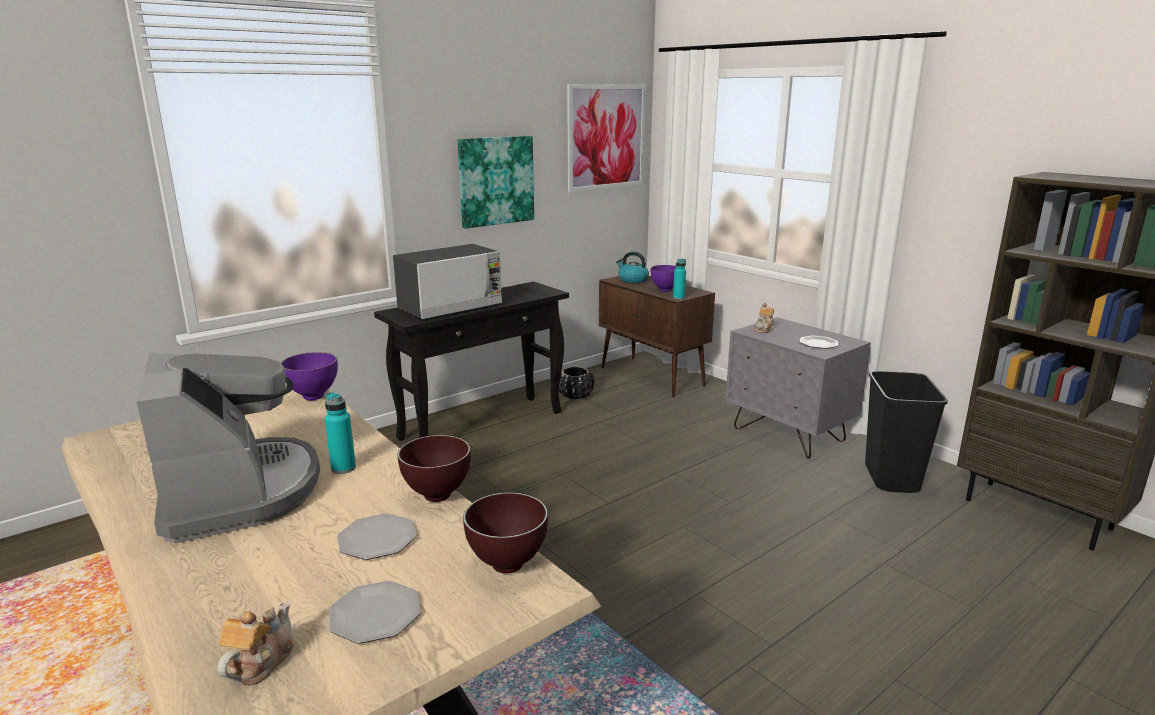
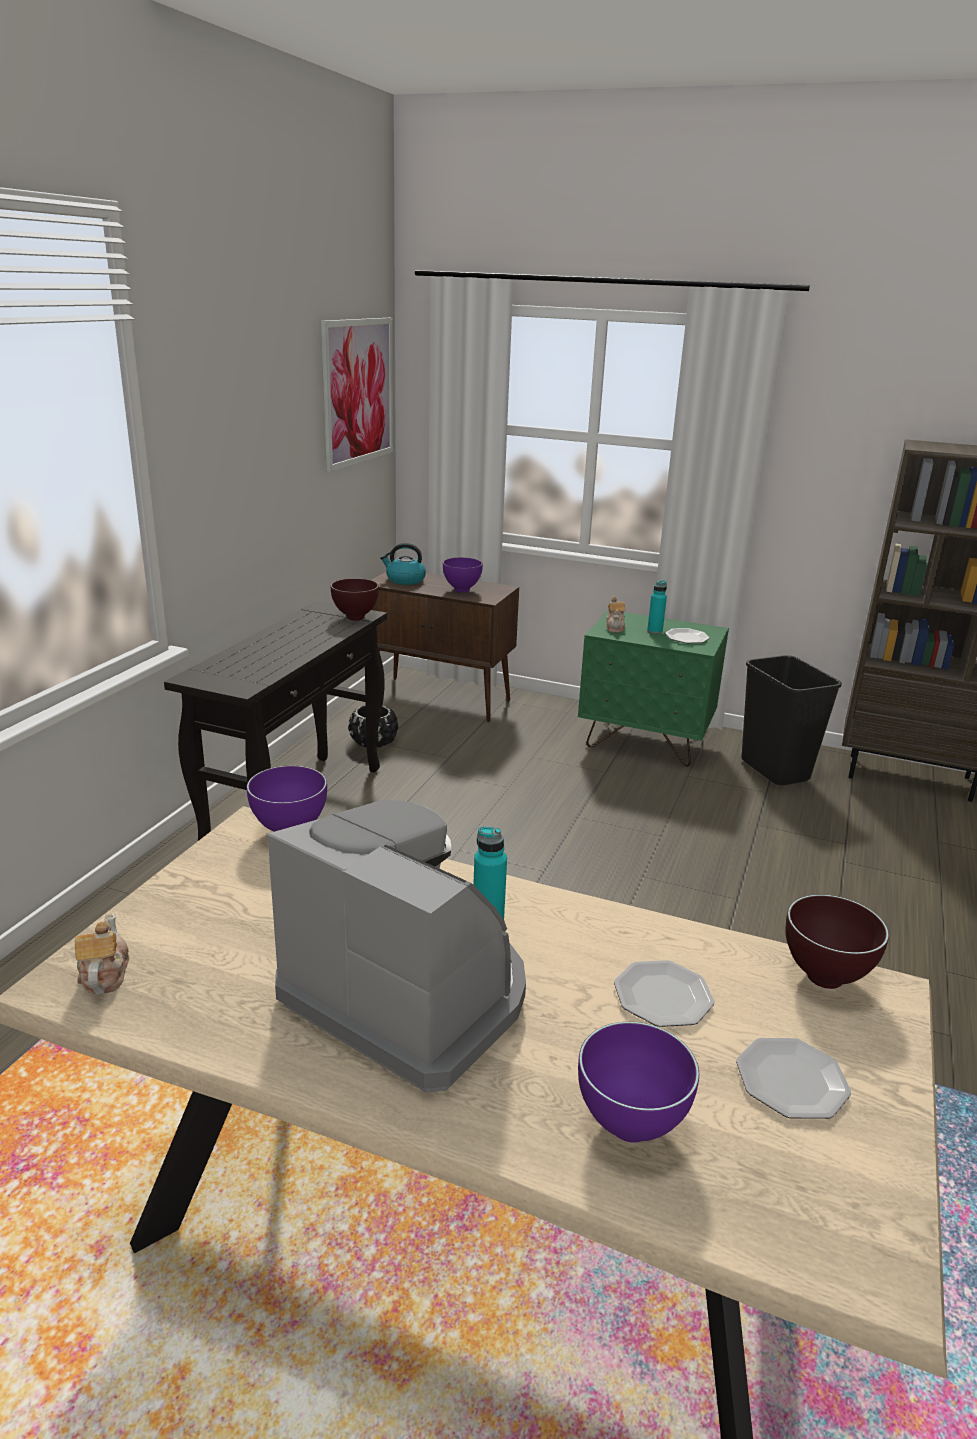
camera: 30 degrees left, 5 degrees up
(237, 598) = (629, 1124): none -> purple bowl
(259, 663) = (769, 1183): teapot -> teapot (104, 974)
(439, 497) = (646, 923): brown bowl -> brown bowl (356, 618)
(451, 307) = (266, 657): microwave -> none
(495, 181) = (258, 465): picture -> none
(678, 297) = (489, 599): turquoise bottle -> turquoise bottle (654, 631)
(789, 435) = (645, 743): grey nightstand -> green nightstand

